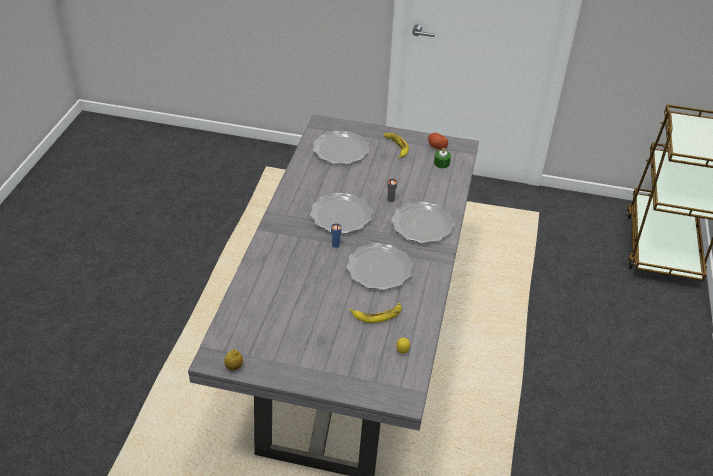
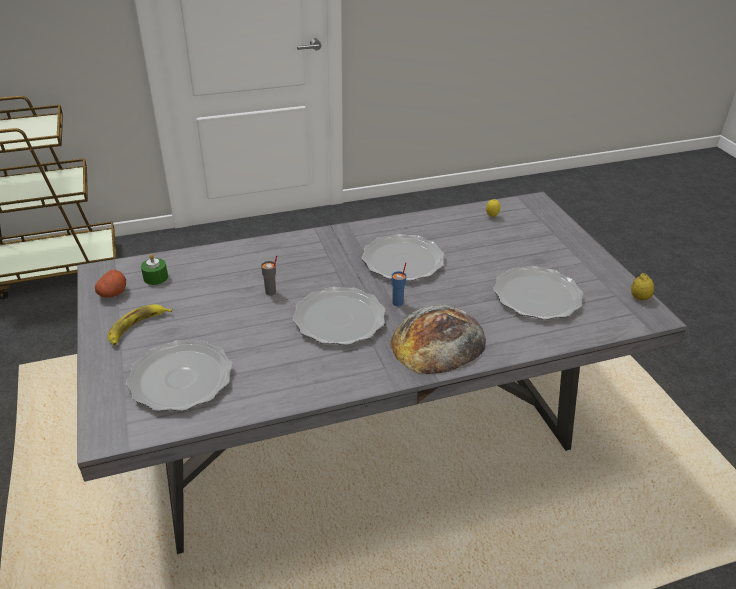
camera: 120 degrees left, 5 degrees down
(286, 244) = (438, 341): none -> bread
(377, 314) = (466, 242): banana -> none
(422, 224) = (299, 256): plate -> plate (536, 296)

